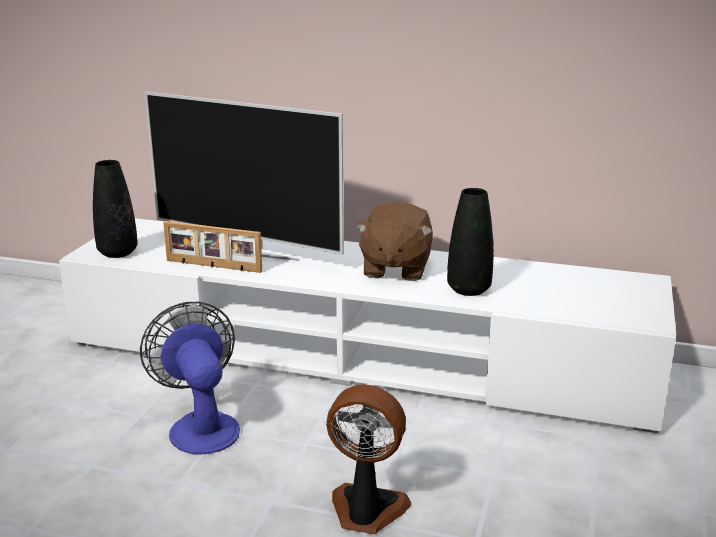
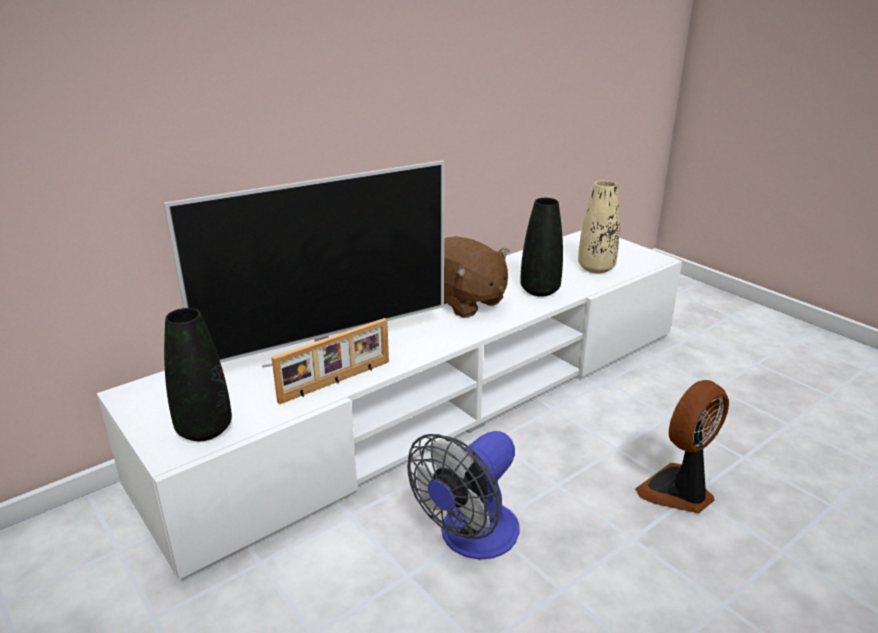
camera: 55 degrees left, 5 degrees up
(200, 426) = (470, 538): fan -> fan turned 60 degrees counterclockwise
(566, 300) = (596, 268): none -> beige vase

